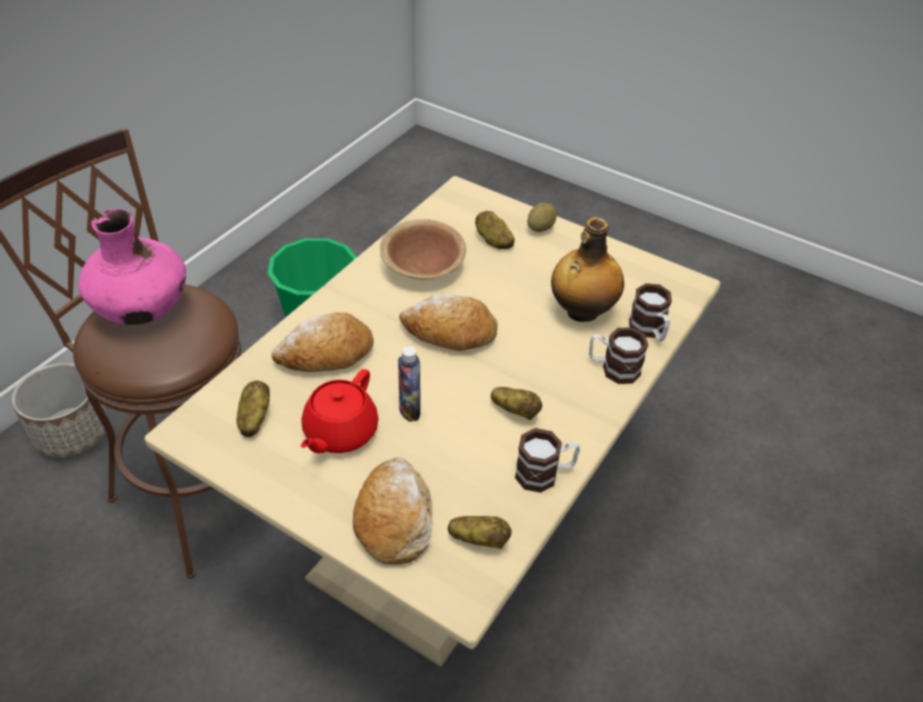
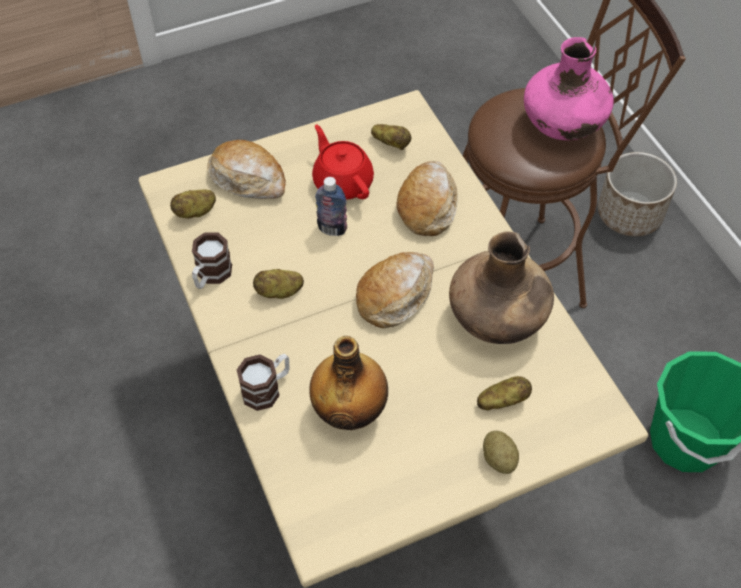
camera: 125 degrees right, 10 degrees up
(423, 267) = (496, 320): brown bowl -> brown vase
(649, 331) = (286, 451): mug -> none

